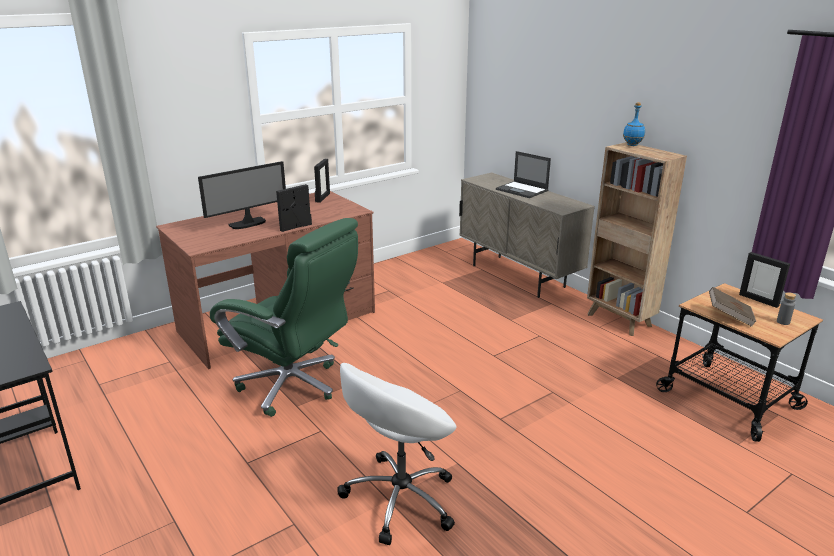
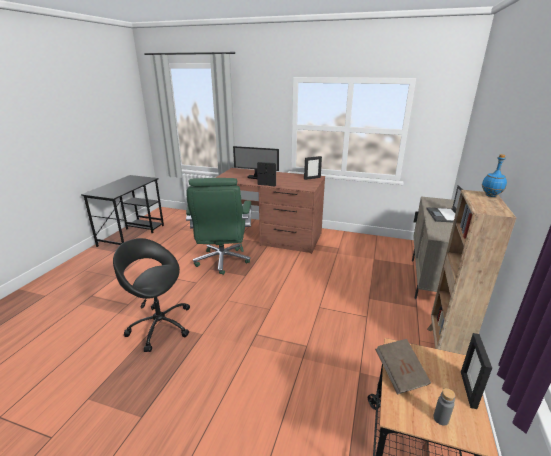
camera: 55 degrees right, 0 degrees up
(398, 500) = (159, 326): white office chair -> black office chair

